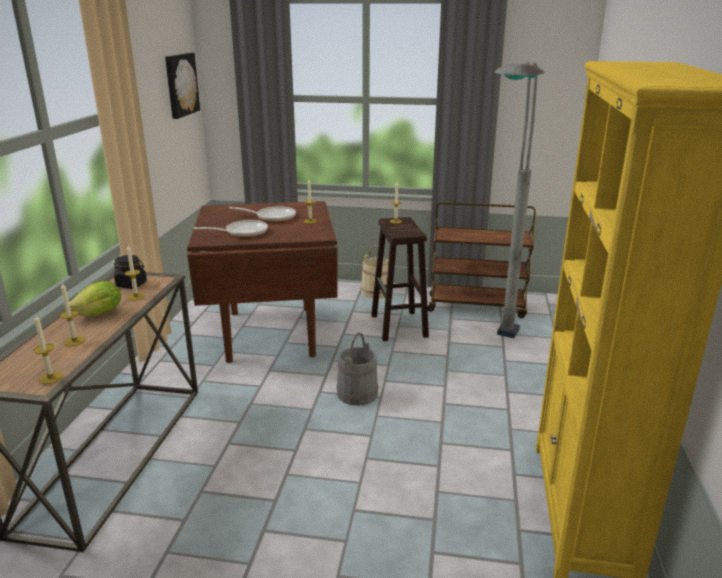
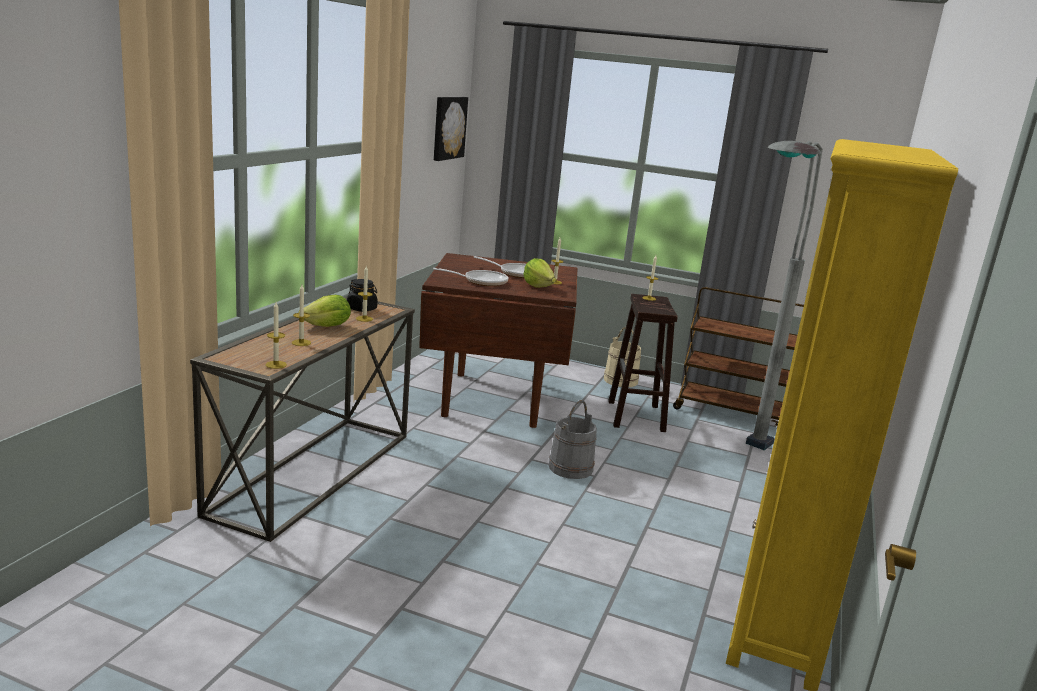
camera: 10 degrees right, 5 degrees down
(296, 228) = (538, 286): none -> lettuce

